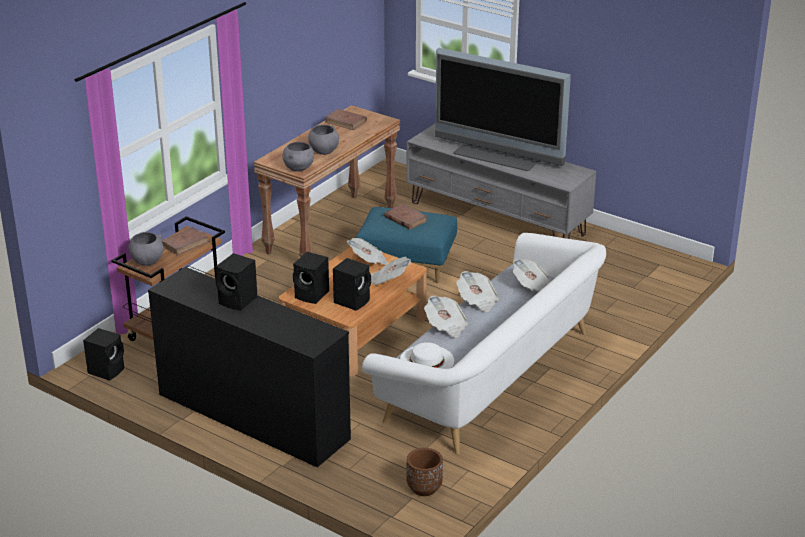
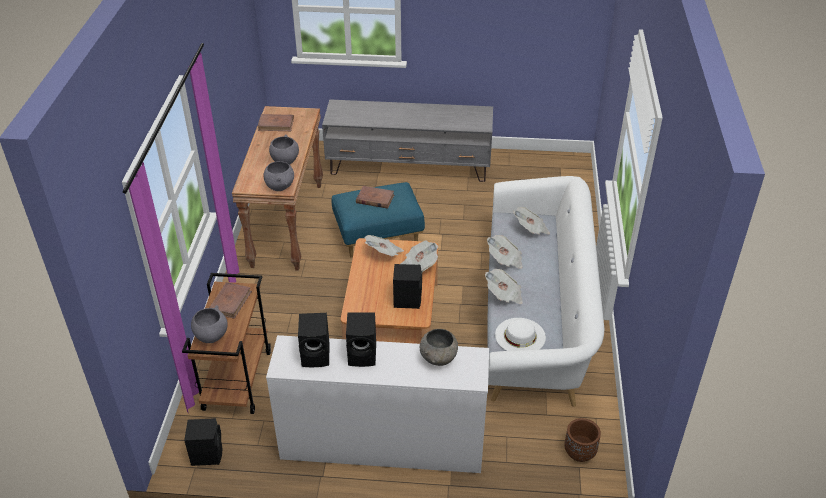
camera: 30 degrees left, 10 degrees up
(252, 416) = (381, 445): black dresser -> white dresser
(297, 324) = (438, 359): none -> grey bowl
(312, 295) = (369, 307): black speaker -> black speaker (317, 355)
(497, 155) = (407, 115): television -> none

